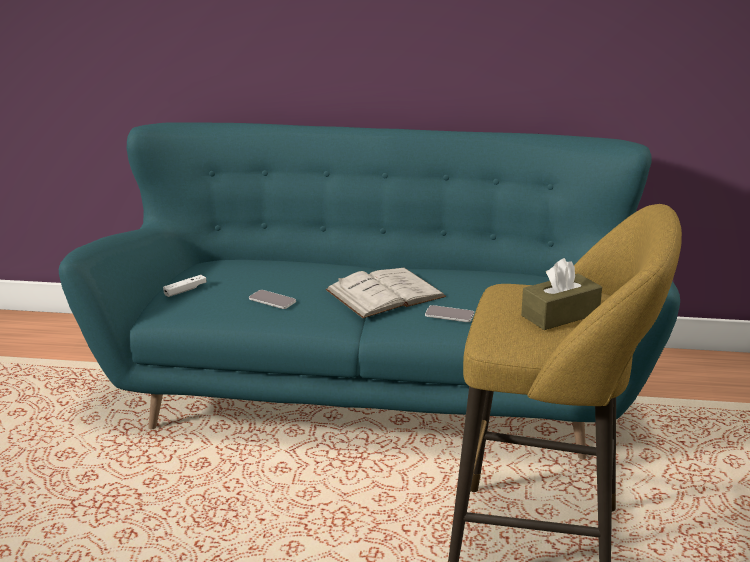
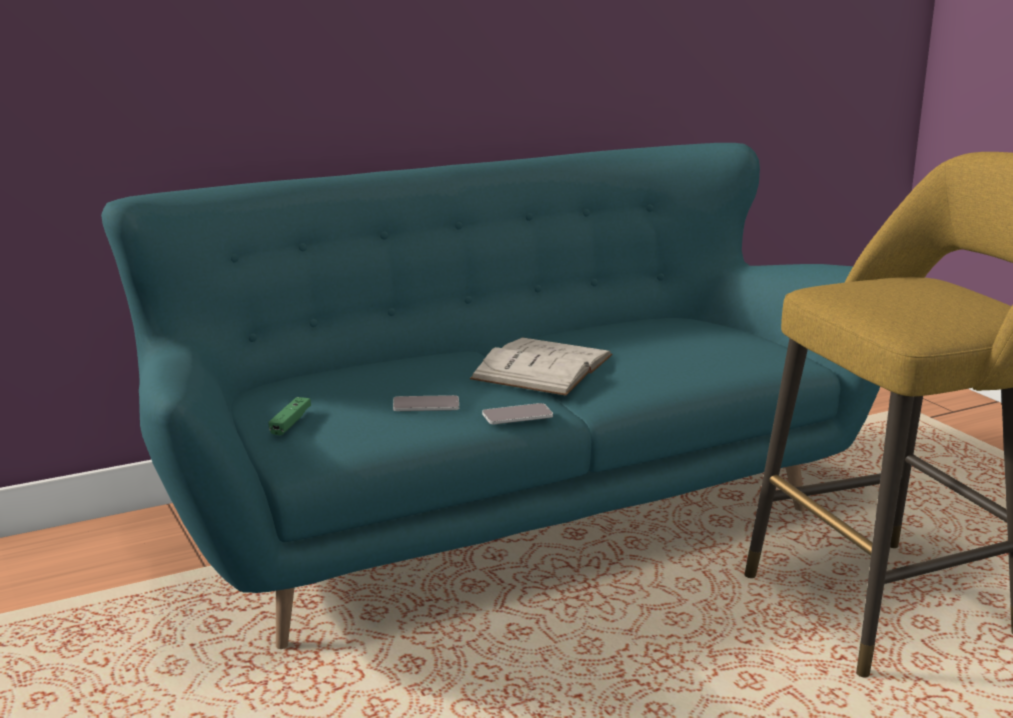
camera: 35 degrees left, 5 degrees down
(185, 290) = (290, 422): white game controller -> green game controller
(449, 315) = (648, 370): phone -> phone (517, 415)
(560, 315) = (928, 296): brown tissue box -> none

